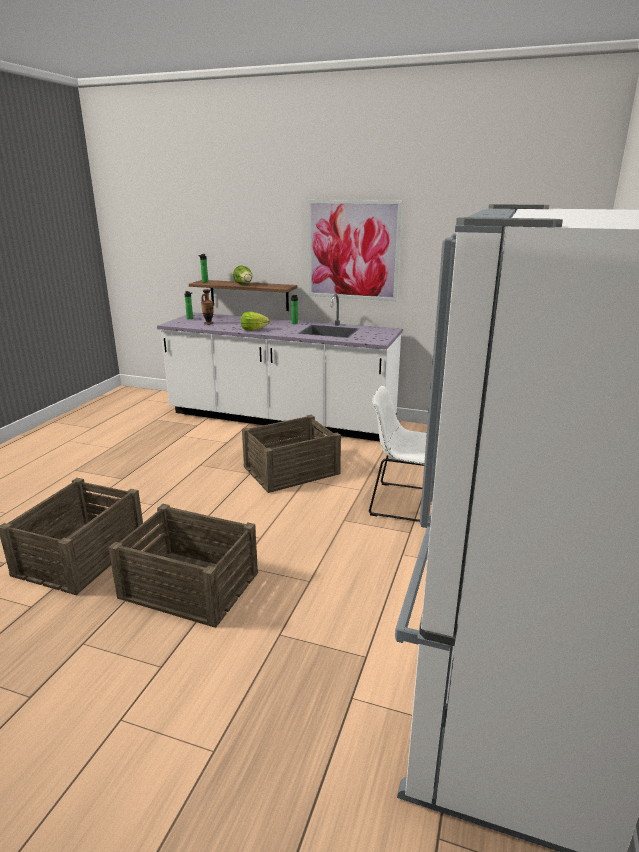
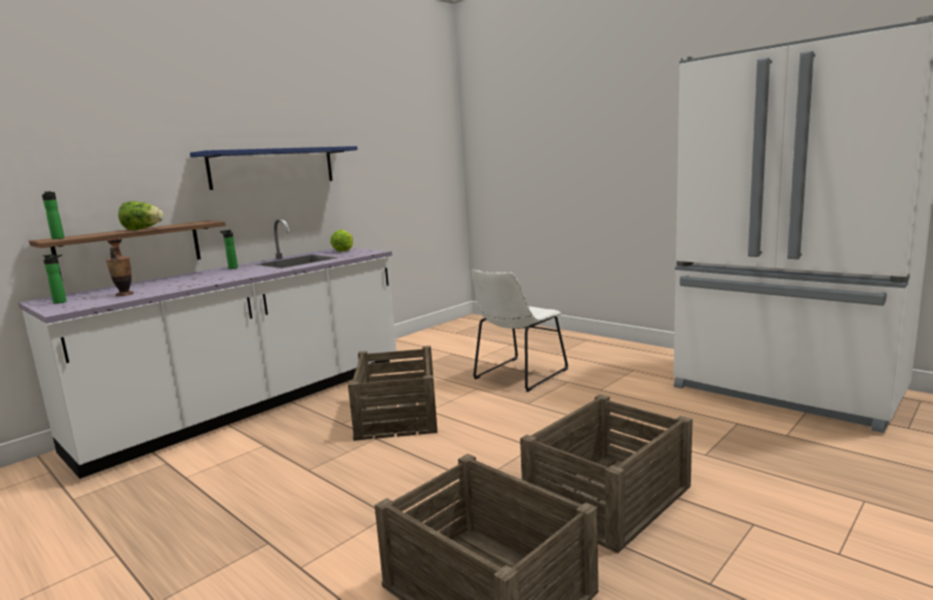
camera: 65 degrees left, 10 degrees down
(253, 329) = (219, 279): lettuce -> lettuce (344, 250)
(353, 250) = (273, 167): picture -> blue shelf

